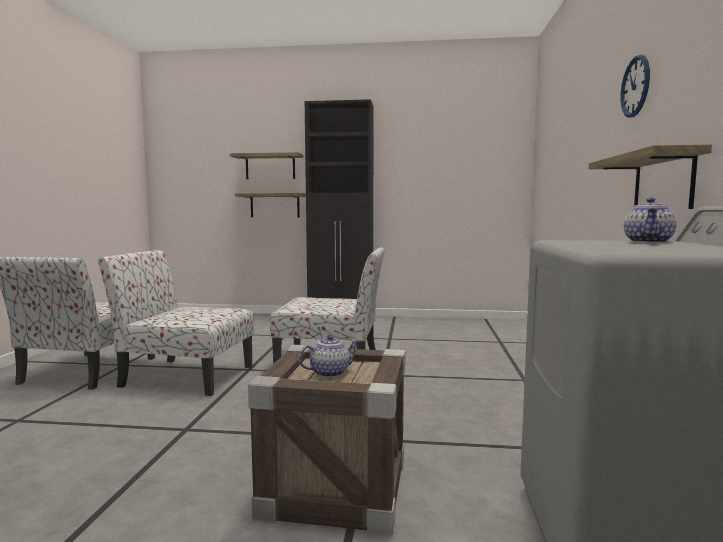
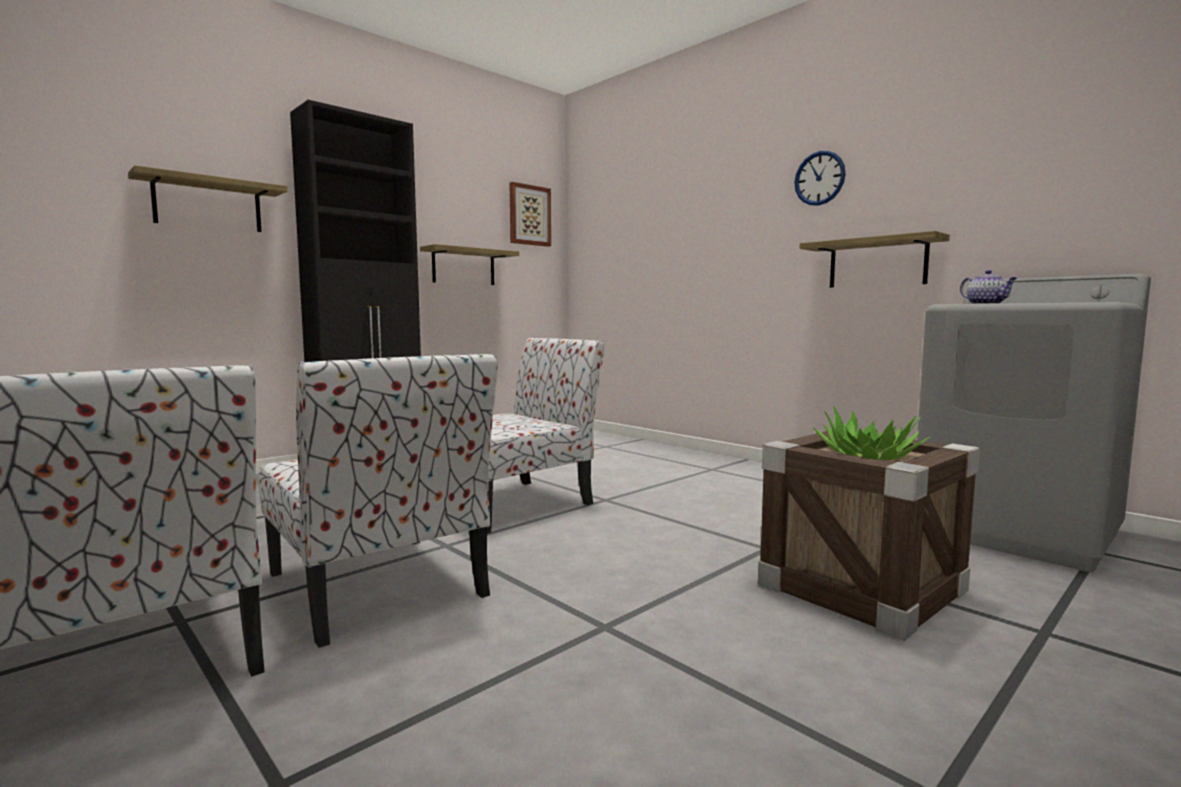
camera: 50 degrees left, 0 degrees up
(185, 376) = (378, 586): chair -> chair turned 90 degrees counterclockwise
(275, 205) = (221, 278): shelf -> shelf (463, 267)
(330, 372) = (868, 455): teapot -> potted plant
(492, 145) = (529, 215): none -> picture

